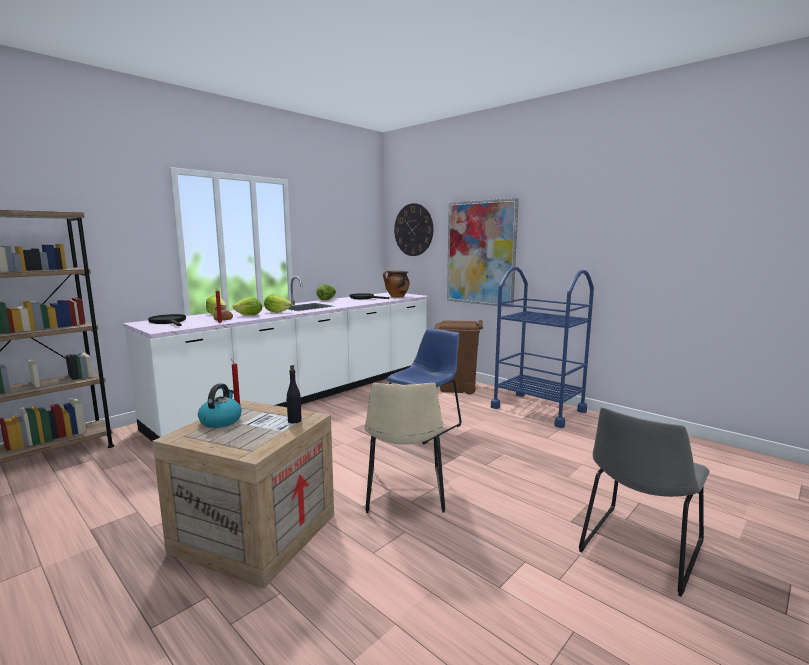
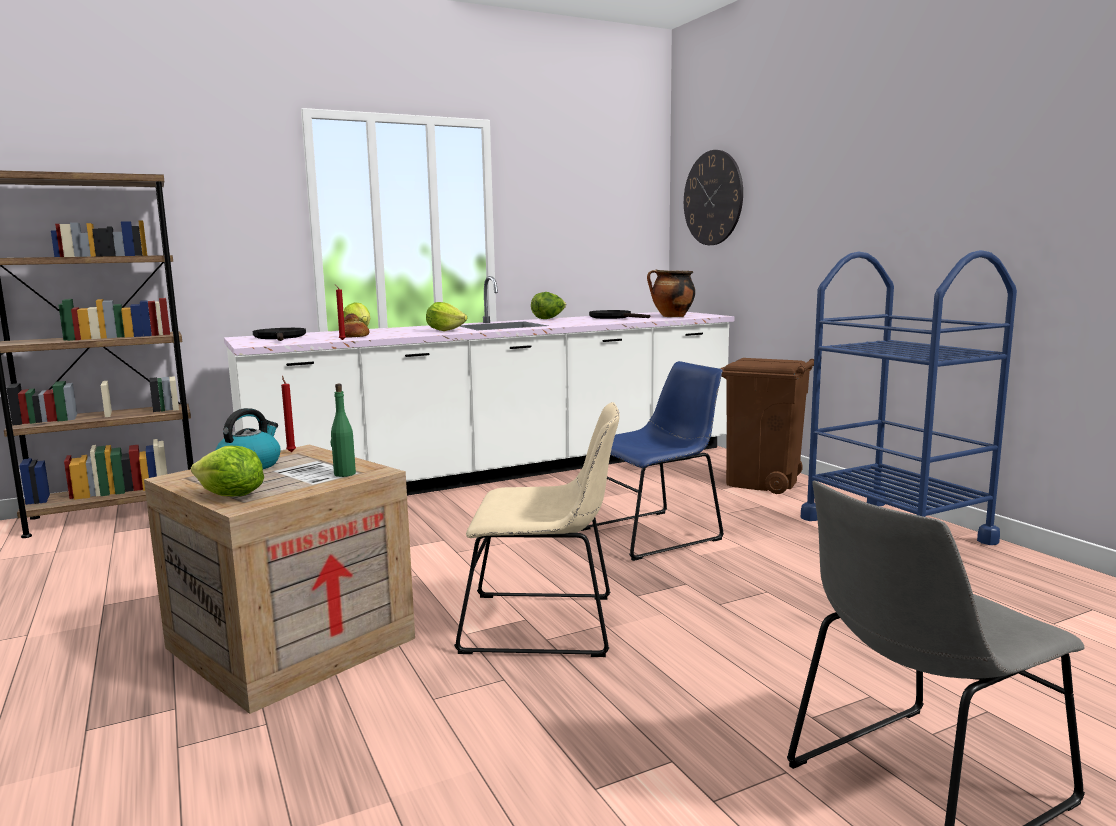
camera: 20 degrees right, 0 degrees up
(249, 315) = (398, 333): lettuce -> lettuce (230, 496)
(294, 421) = (344, 474): black bottle -> green bottle
(404, 492) = (546, 624): beige chair -> beige chair turned 105 degrees counterclockwise
(480, 253) = (818, 232): picture -> none

